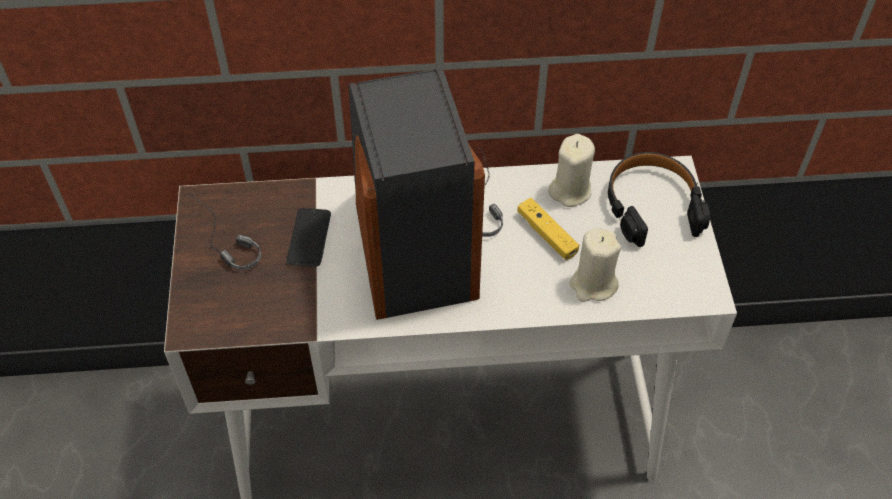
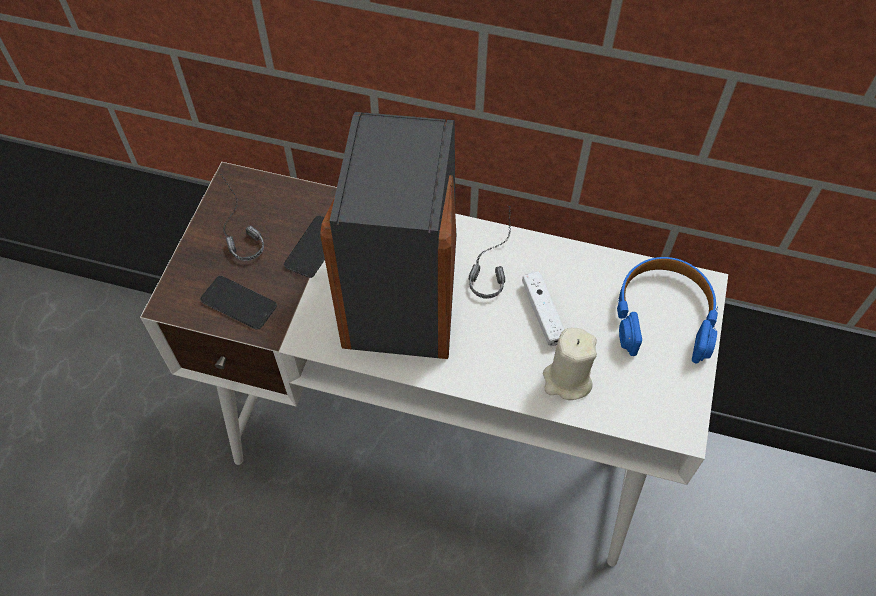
camera: 20 degrees right, 5 degrees up
(258, 309) = (239, 303): none -> phone
(547, 234) = (543, 313): yellow game controller -> white game controller
(570, 190) = (586, 274): beige candle -> none
(652, 205) = (663, 315): black headphones -> blue headphones

